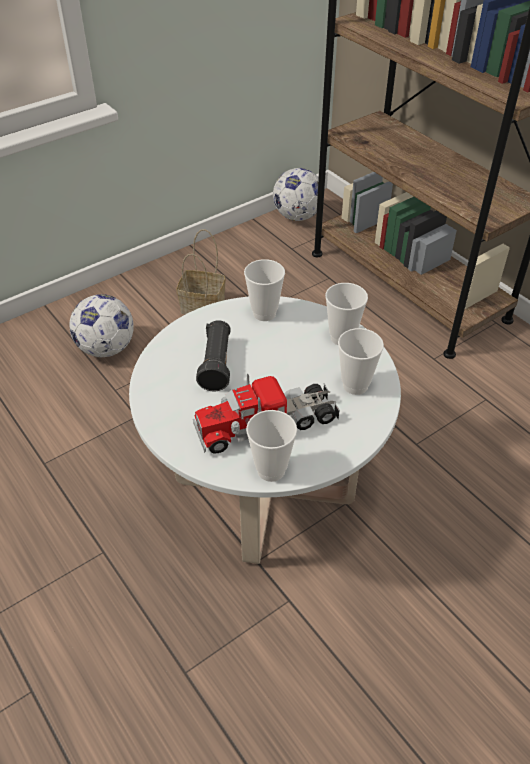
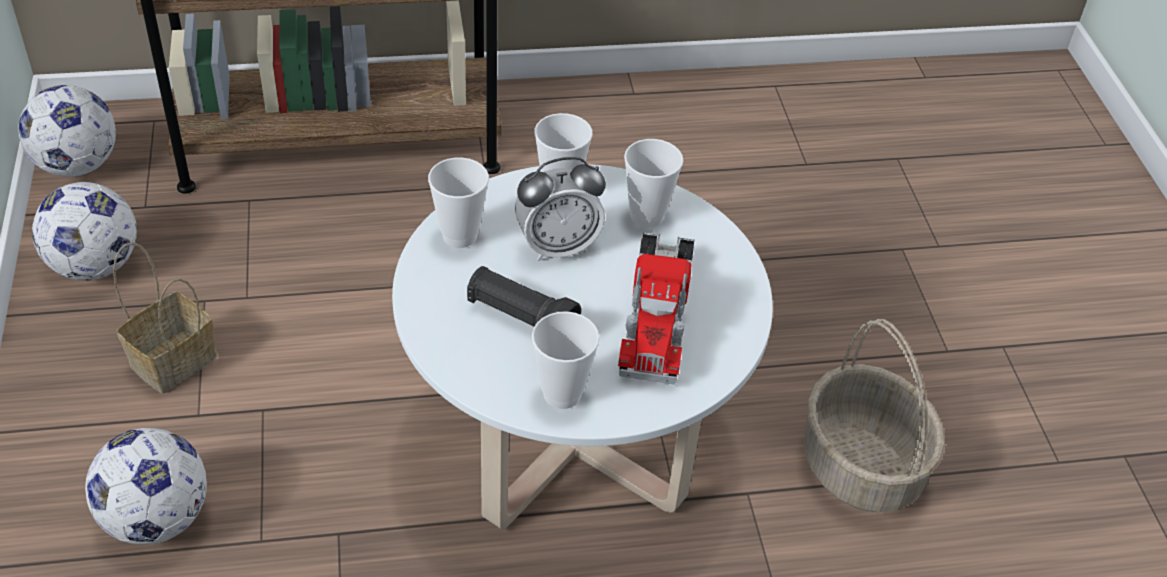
camera: 65 degrees left, 0 degrees up
(240, 253) = (95, 265): none -> football
(271, 470) = (730, 341): cup -> cup (562, 394)
(290, 356) = (558, 247): none -> alarm clock
(362, 667) = (862, 467): none -> basket

